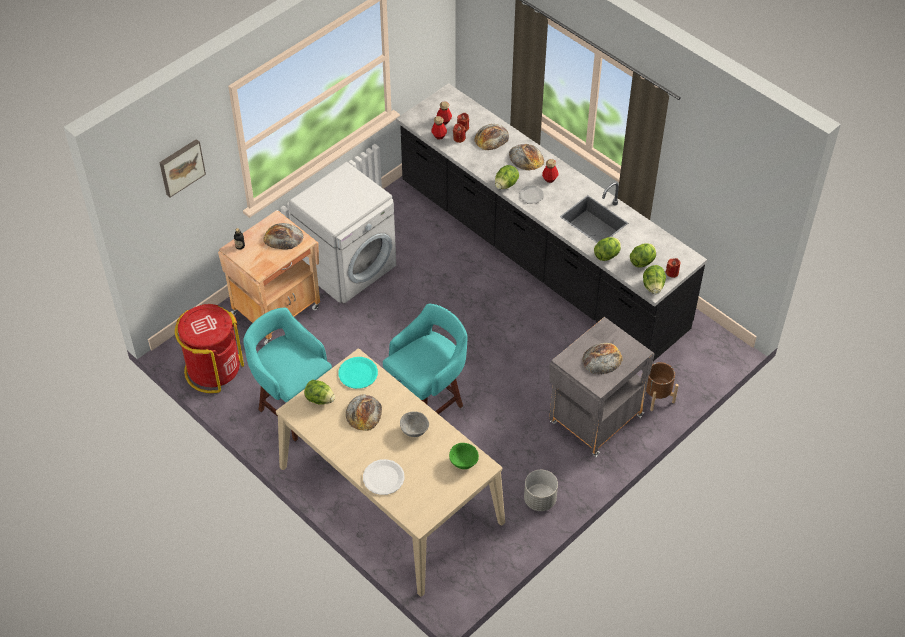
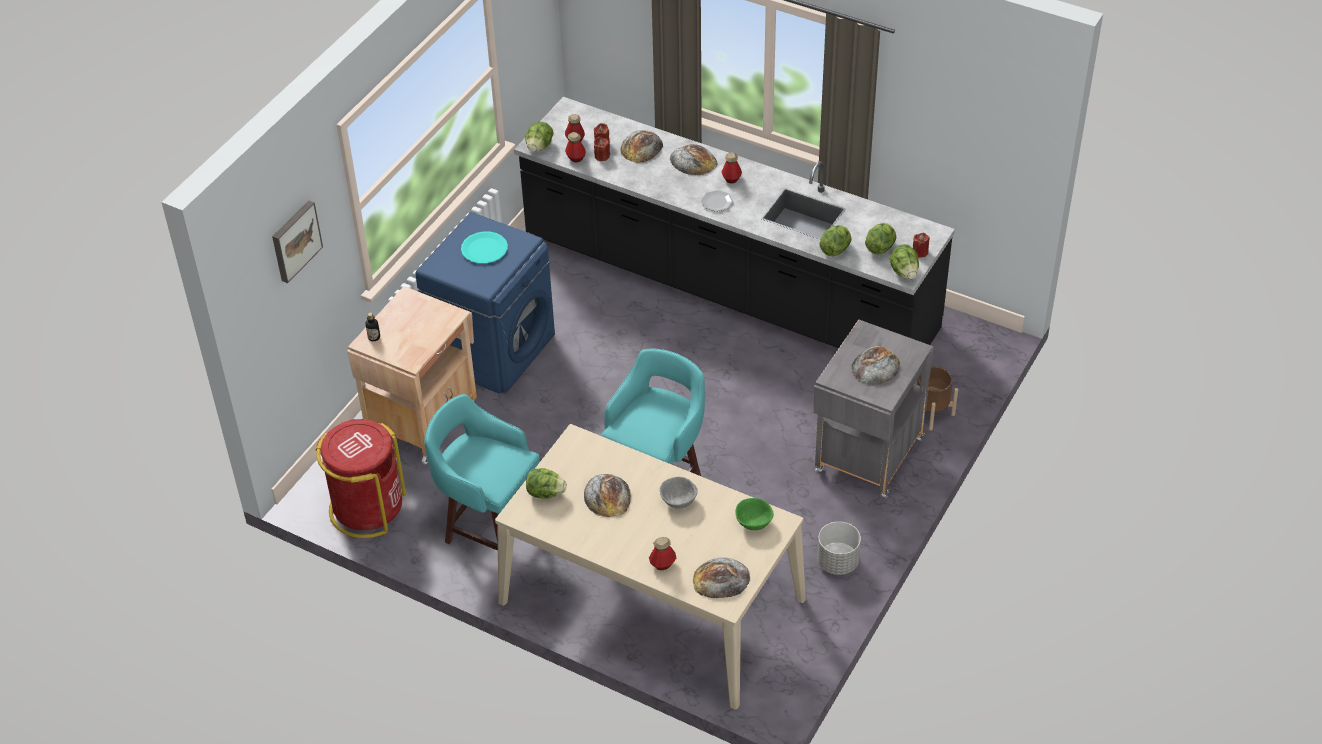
camera: 15 degrees left, 5 degrees down
(283, 237) = (425, 315): bread -> bread (721, 579)
(349, 266) = (495, 348): white washing machine -> blue washing machine
(358, 373) = (581, 452): turquoise plate -> turquoise plate (484, 249)
(383, 478) = (662, 564): white plate -> bottle
(506, 184) = (681, 196): lettuce -> lettuce (539, 147)

